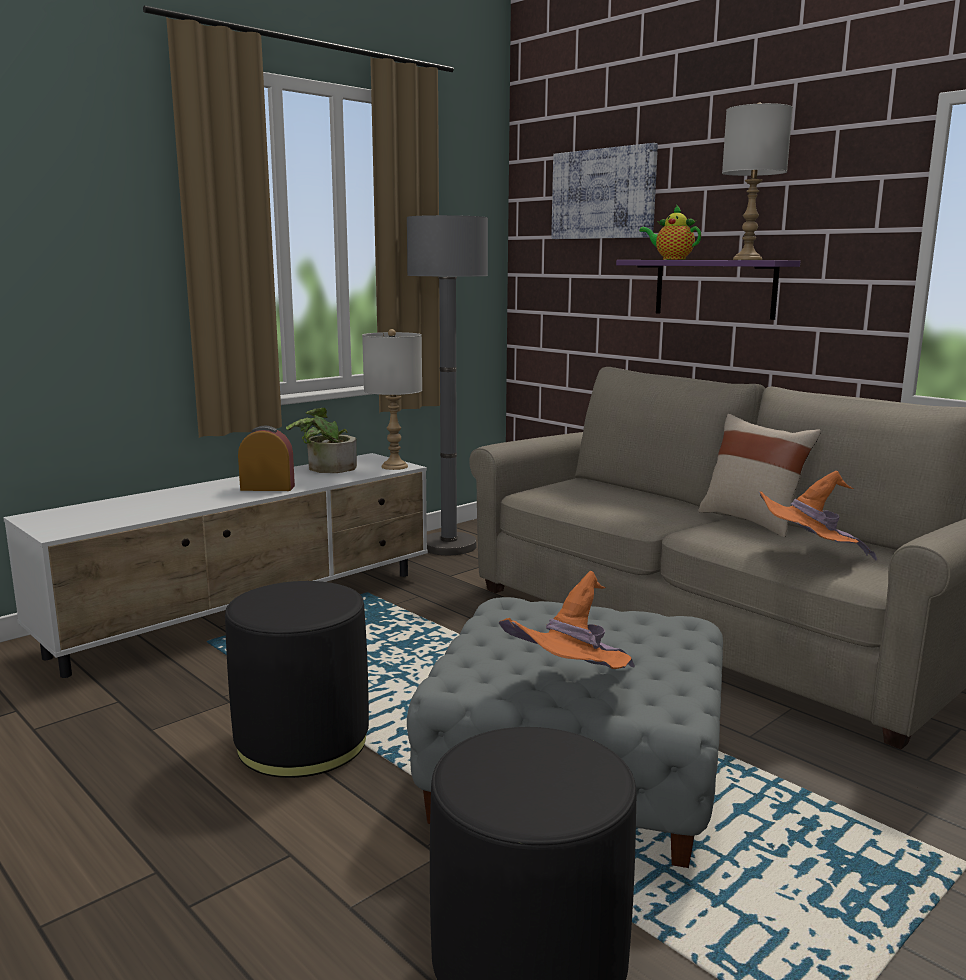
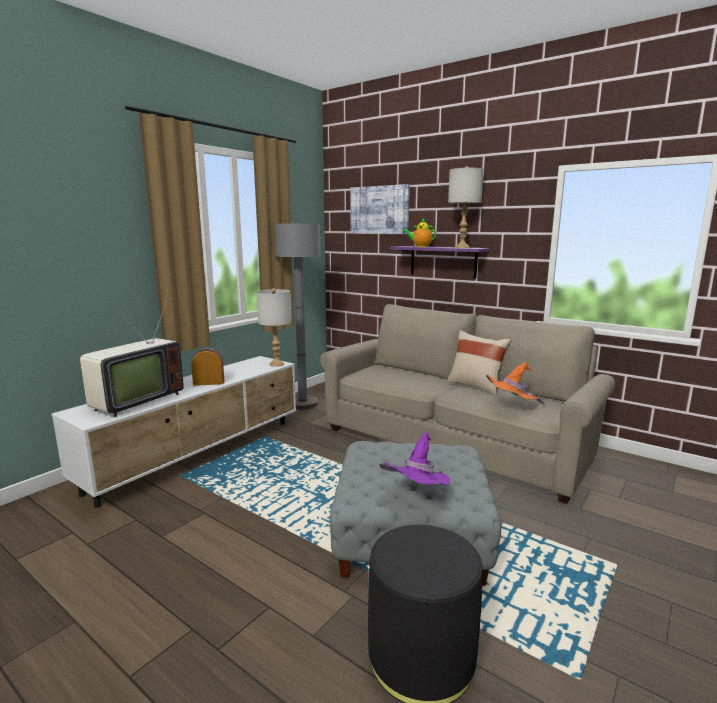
camera: 10 degrees left, 0 degrees up
(136, 508) = (134, 402): none -> television
(302, 741) = (255, 534): black ottoman -> none
(325, 468) = (237, 367): potted plant -> none
(570, 691) = (417, 497): orange hat -> purple hat

